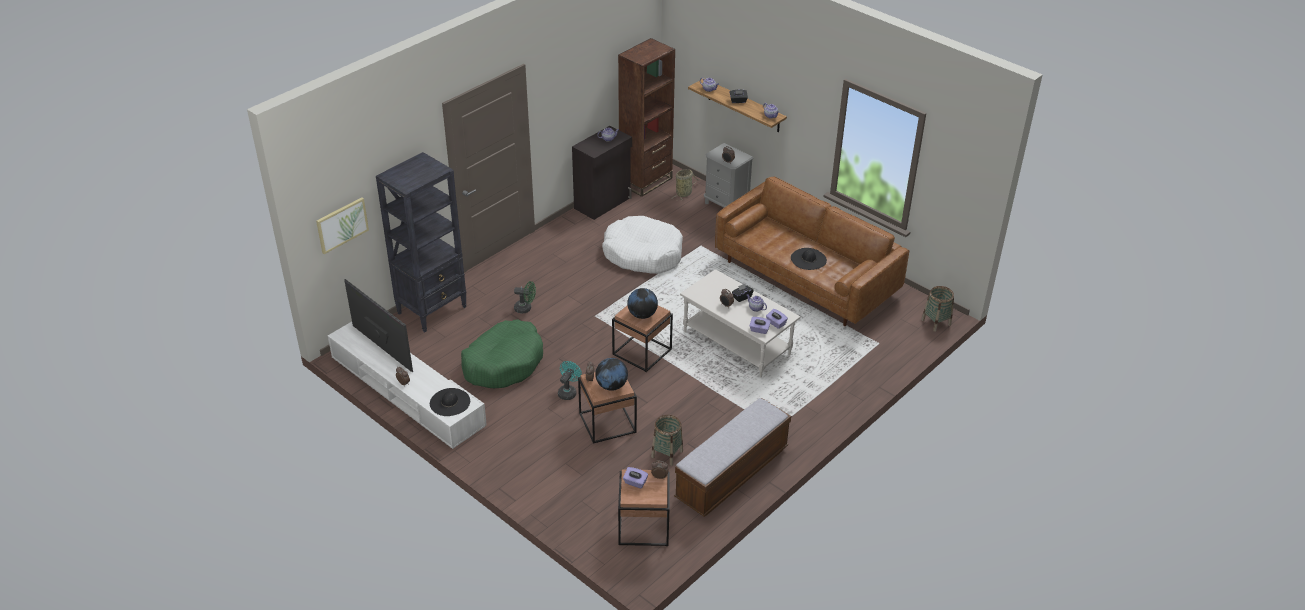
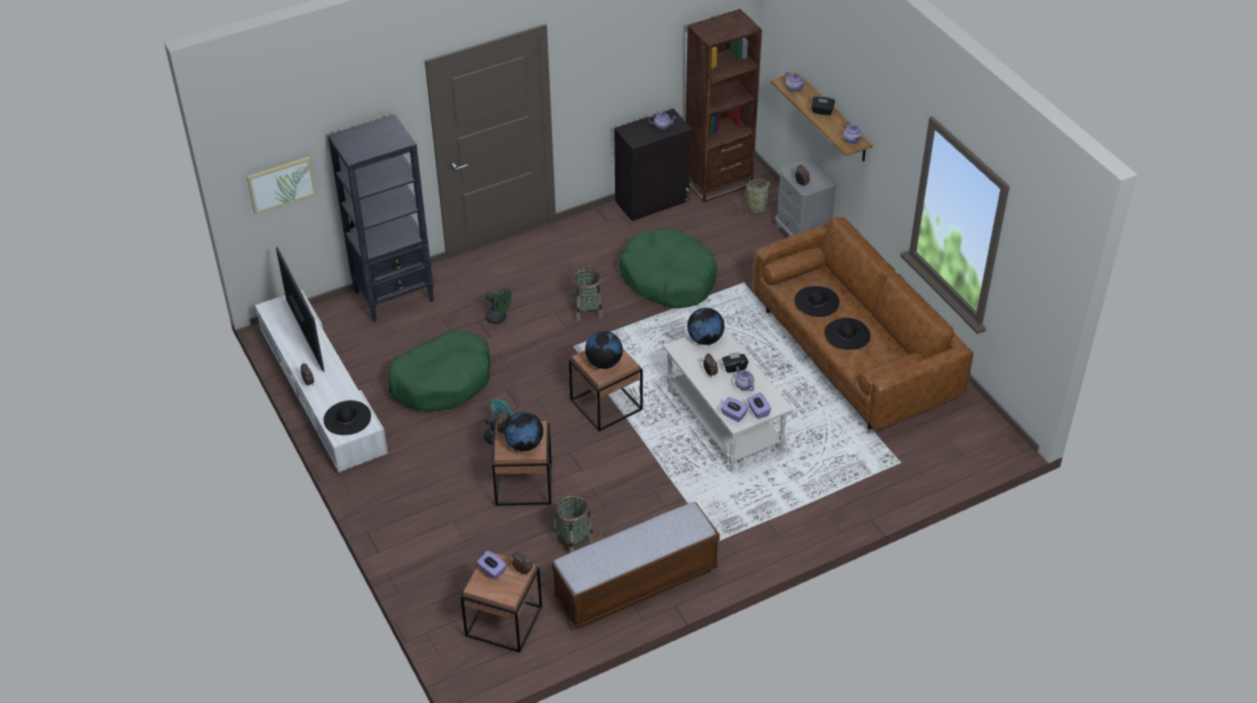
camera: 20 degrees right, 5 degrees up
(643, 254) = (668, 278): white dog bed -> green dog bed
(709, 282) = (705, 339): none -> globe
(774, 241) = (816, 301): none -> black hat
(936, 322) = (989, 451): basket -> basket (587, 310)

